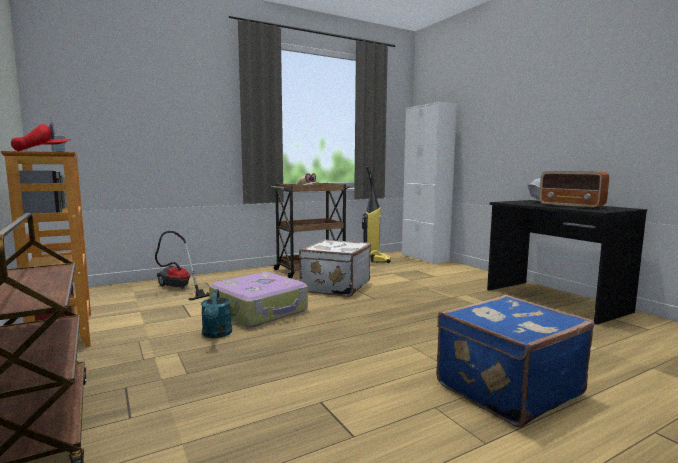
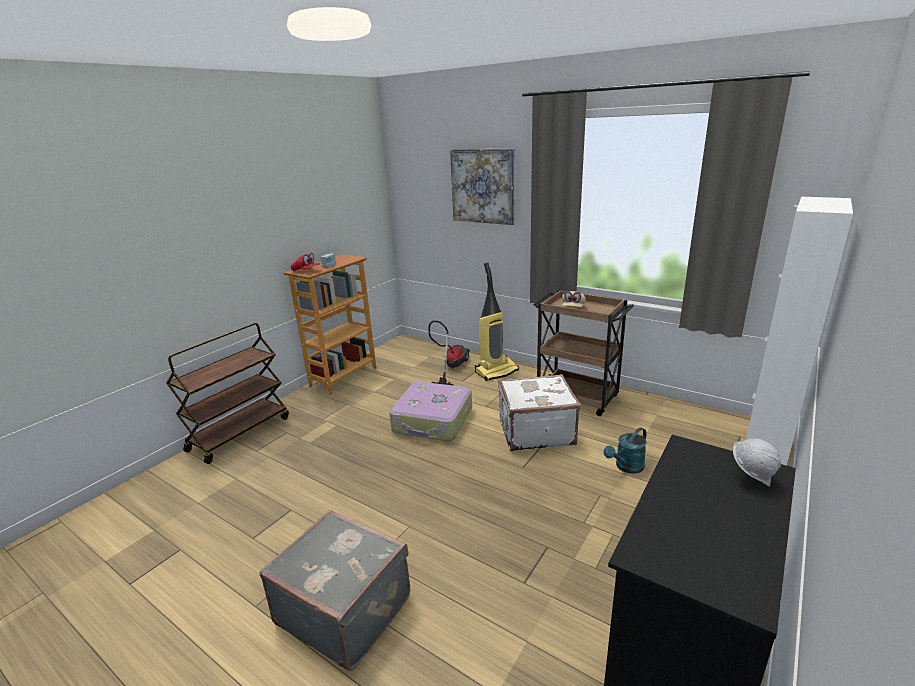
camera: 65 degrees right, 15 degrees up
(178, 95) = (483, 186): none -> picture
(217, 334) = (373, 425): turquoise watering can -> turquoise watering can (626, 467)
(376, 259) = (688, 420): vacuum cleaner -> vacuum cleaner (496, 371)
(505, 388) = (345, 608): blue suitcase -> grey suitcase
(572, 206) = (686, 522): radio -> none

